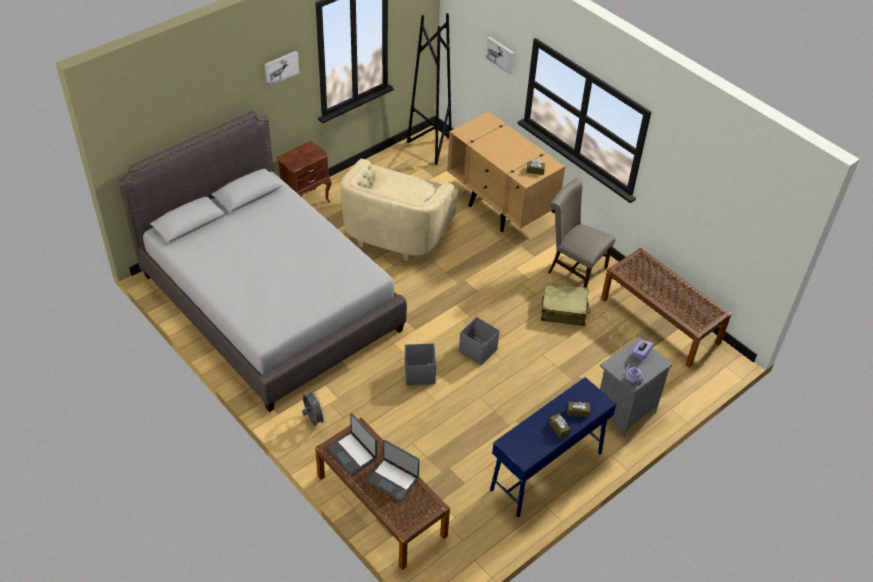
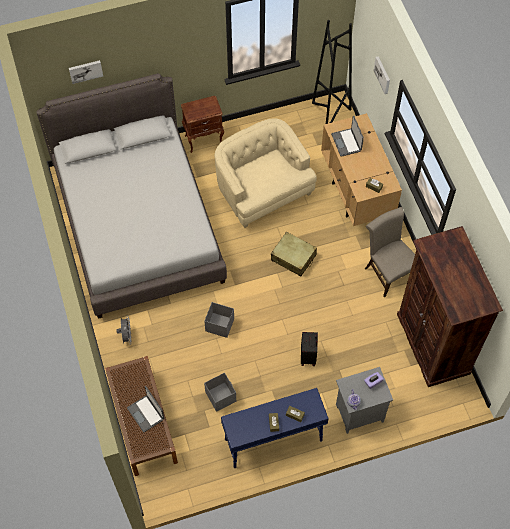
camera: 25 degrees right, 15 degrees up
(281, 67) = (189, 44): picture -> picture (85, 71)
(352, 453) = (128, 382): laptop -> laptop (347, 142)
(397, 232) = (262, 190): beige armchair -> beige armchair turned 105 degrees clockwise
(477, 350) = (273, 320): grey storage box -> grey storage box (220, 396)
(537, 373) = (309, 356): none -> black suitcase
(564, 310) = (359, 307): beige suitcase -> beige suitcase (293, 257)
(660, 320) = (432, 343): brown bench -> brown wardrobe

